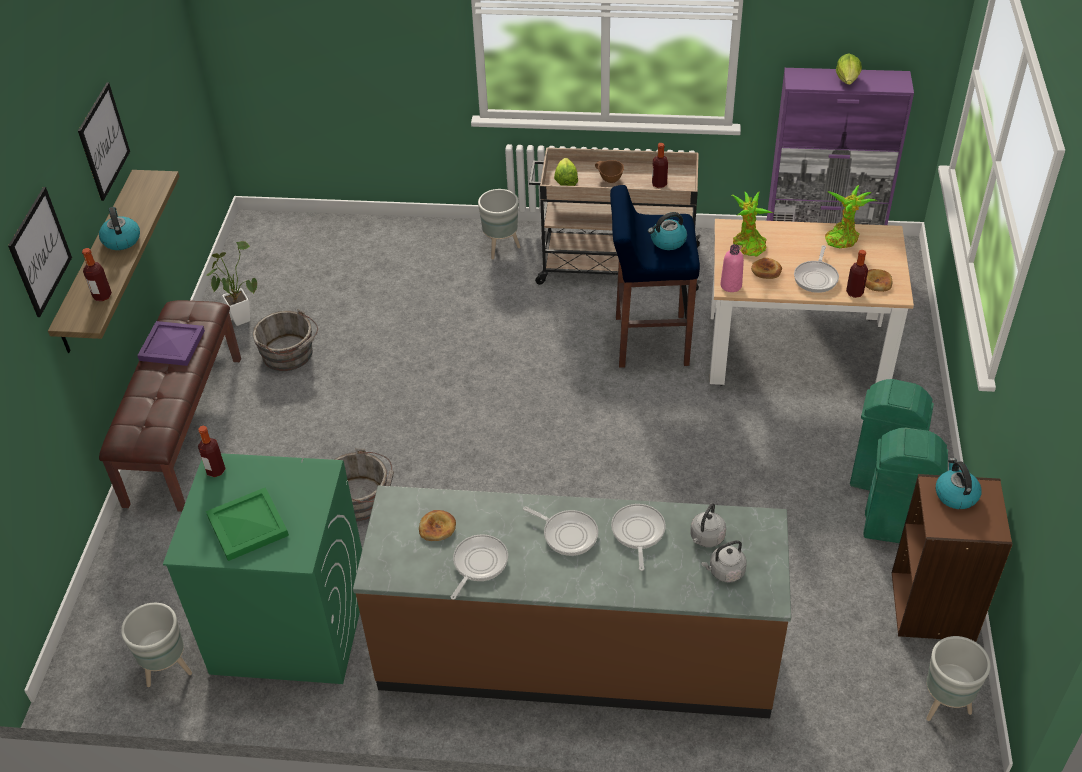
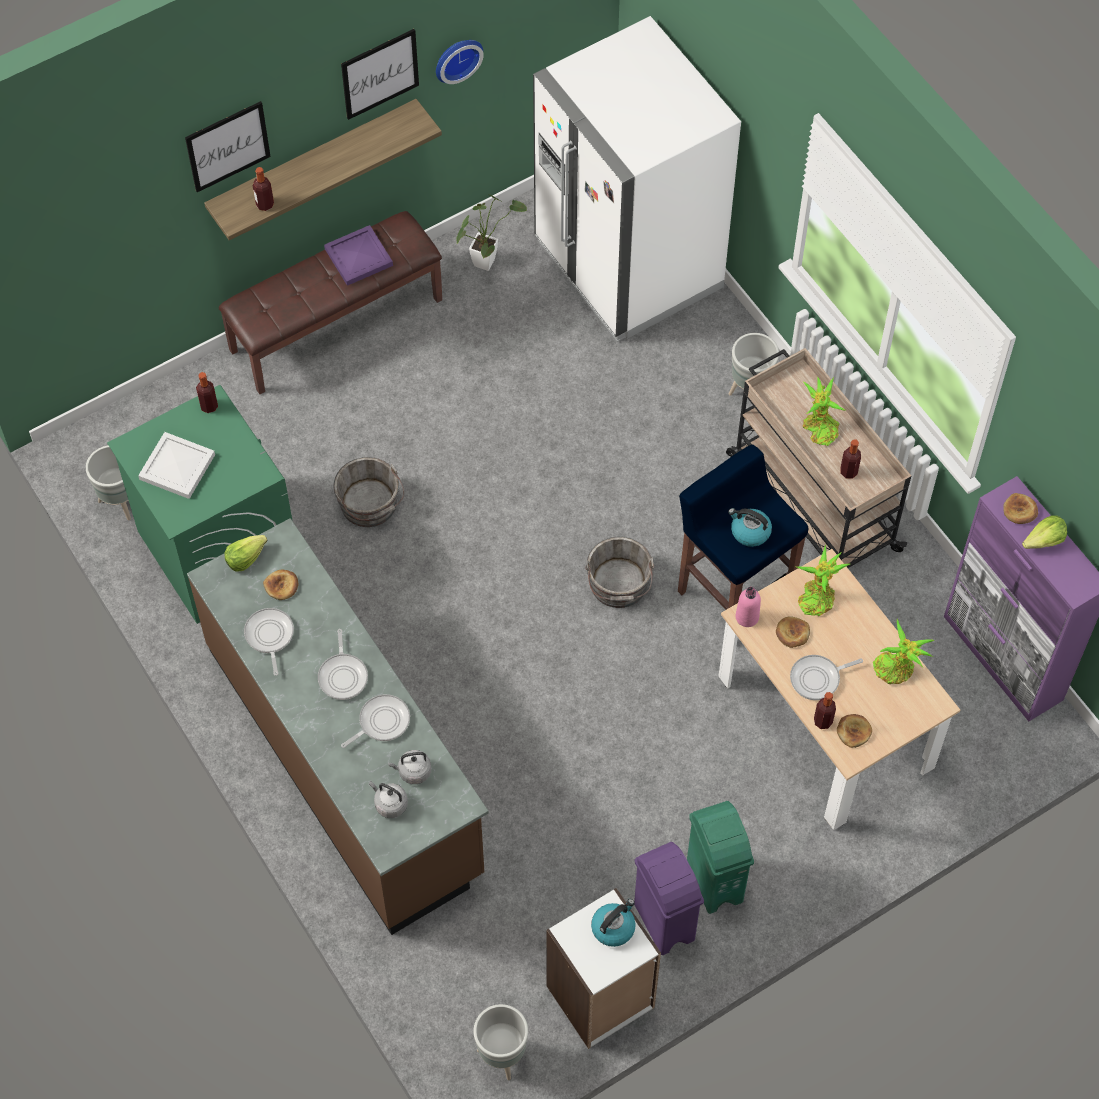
camera: 50 degrees right, 15 degrees up
(121, 240) = (332, 163): kettle -> none
(139, 117) = (456, 58): none -> wall clock
(248, 525) = (178, 466): green tray -> white tray
(290, 355) = (476, 332): grey bucket -> grey bucket (619, 586)
(335, 251) = (628, 265): none -> white fridge
(478, 564) = (269, 636): frying pan -> frying pan turned 90 degrees counterclockwise
(565, 181) = (785, 394): lettuce -> lettuce (245, 557)
(610, 179) = (819, 428): brown bowl -> potted plant
(813, 78) = (1019, 510): none -> bread
(894, 529) = (664, 923): green trash can -> purple trash can
(934, 606) = (601, 998): brown bookcase -> white bookcase

